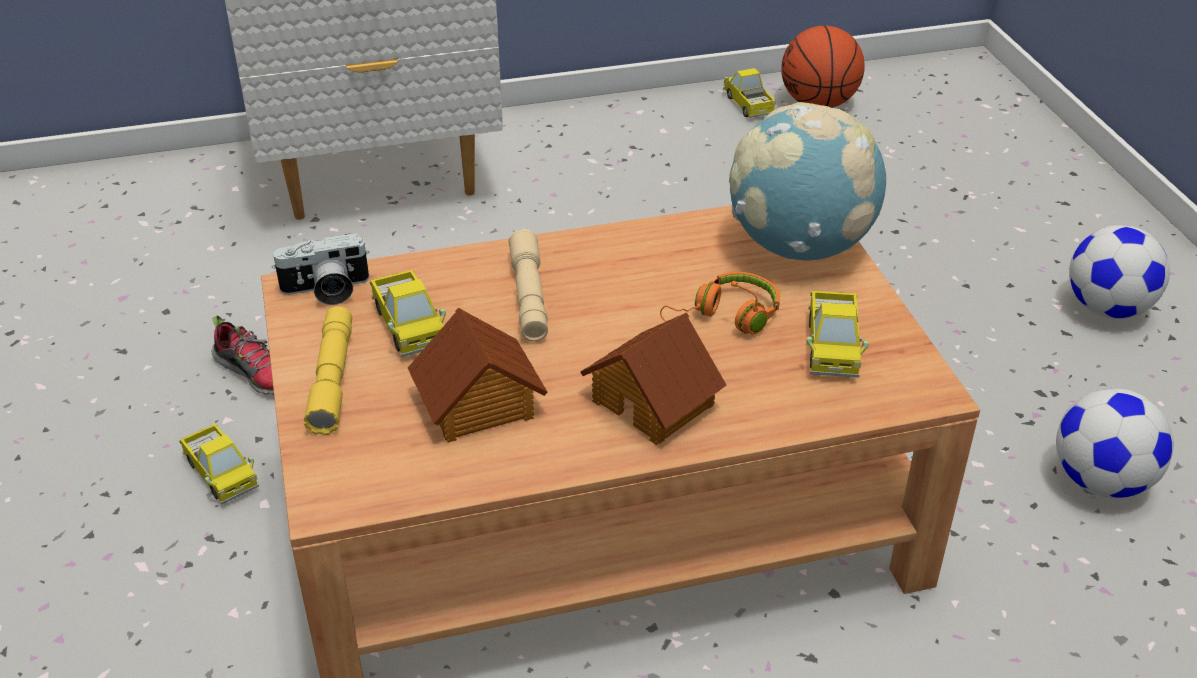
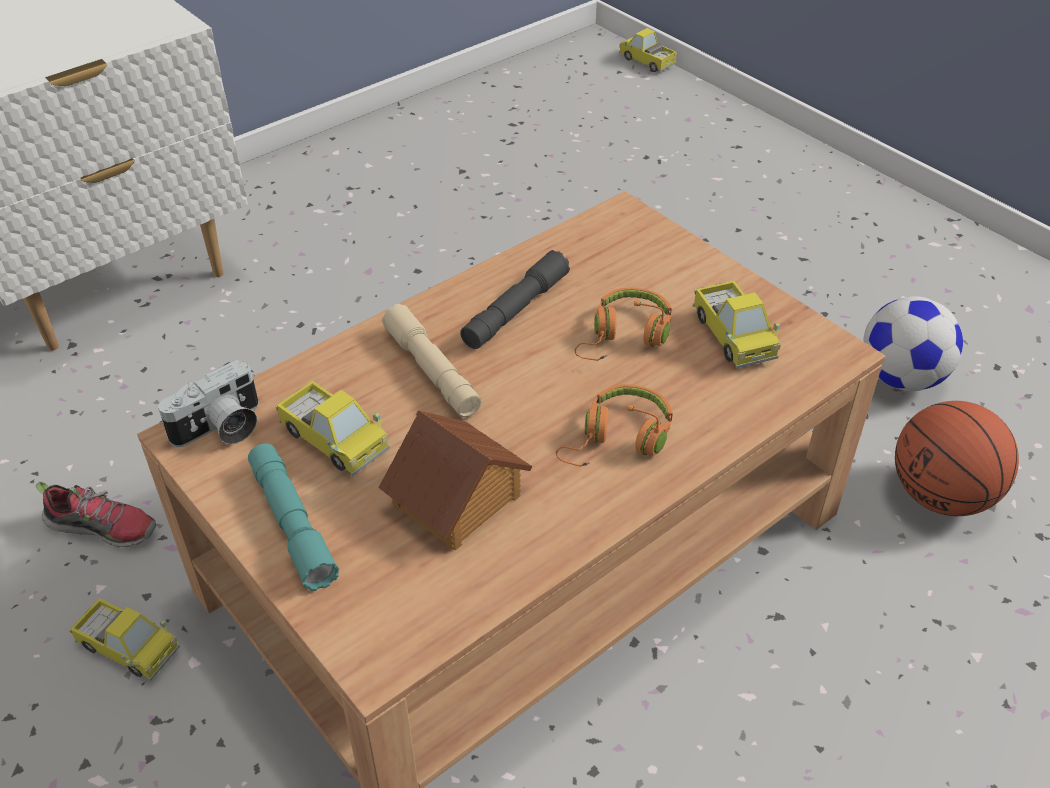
camera: 25 degrees left, 5 degrees up
(332, 379) = (292, 524): yellow flashlight -> turquoise flashlight
(639, 267) = (515, 310): none -> grey flashlight
(654, 401) = (618, 440): toy house -> orange headphones
(748, 105) = (431, 122): toy truck -> toy truck (647, 61)
(800, 247) = (642, 249): globe -> none
(819, 103) = (491, 107): basketball -> basketball (941, 495)
(1107, 308) = (821, 229): football -> none

